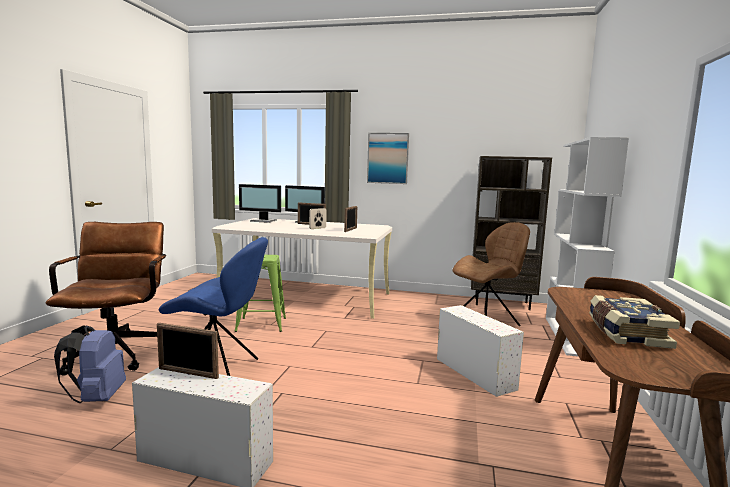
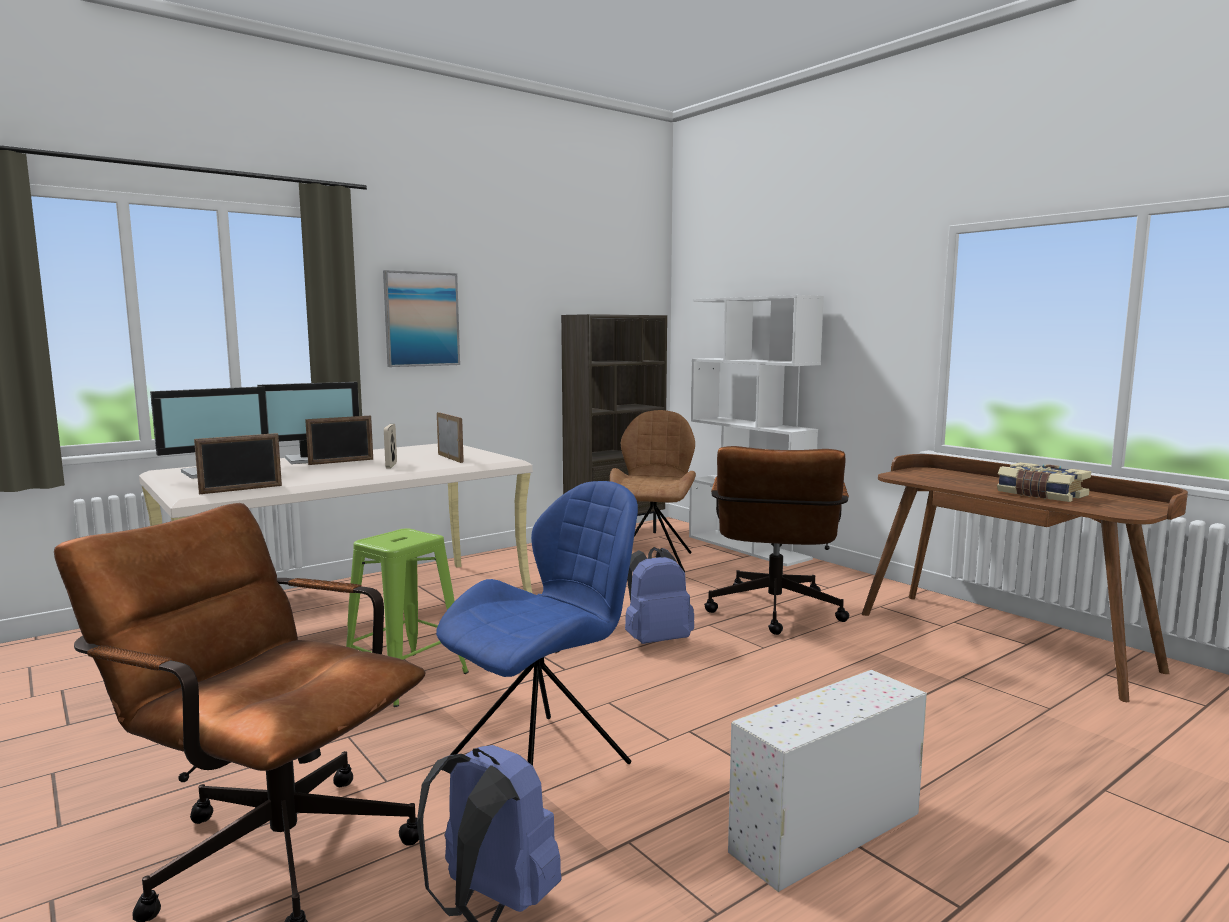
camera: 50 degrees left, 0 degrees up
(187, 373) = (790, 709): picture frame -> picture frame (241, 489)
(377, 354) = (655, 640): none -> blue backpack
(473, 373) = (774, 615): white storage box -> brown office chair

